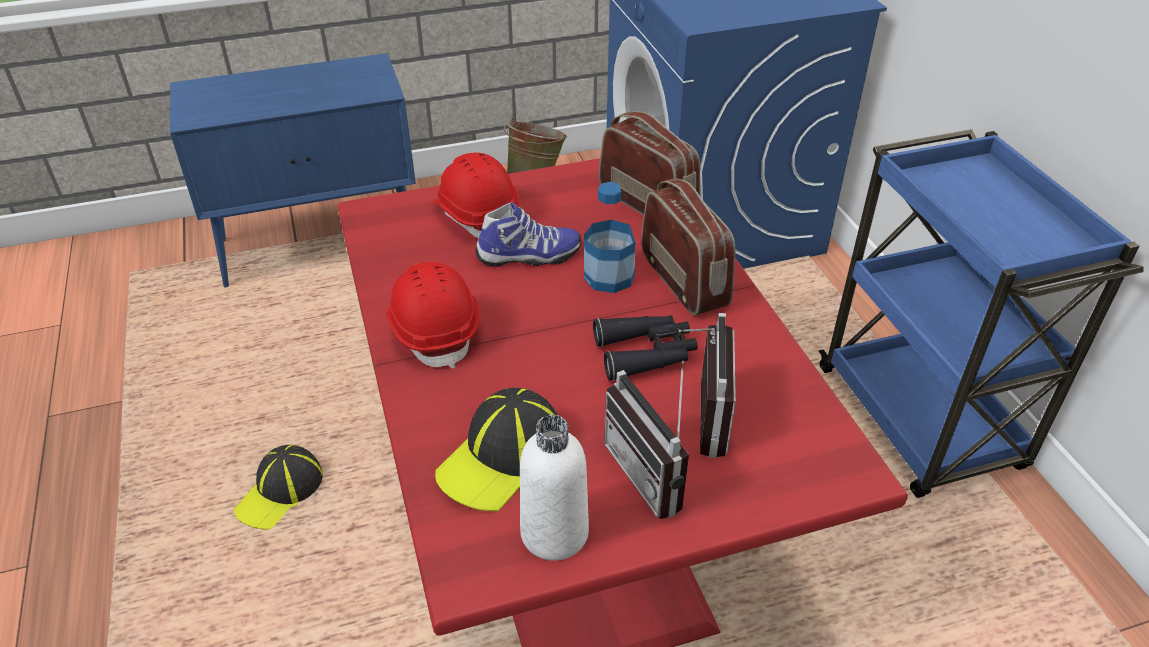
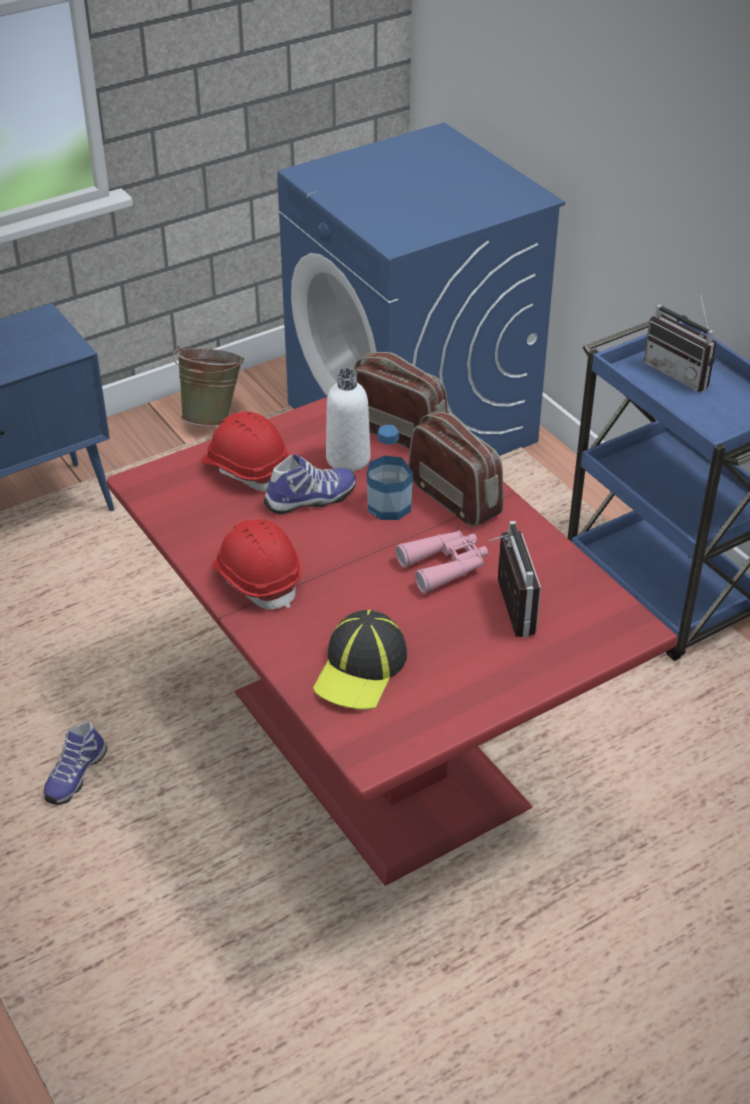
camera: 15 degrees left, 0 degrees up
(280, 492) = (74, 775): cap -> shoe
(554, 533) = (425, 714): white bottle -> white bottle (348, 459)
(646, 353) = (445, 566): black binoculars -> pink binoculars
(655, 473) = (485, 657): radio -> radio (682, 373)

